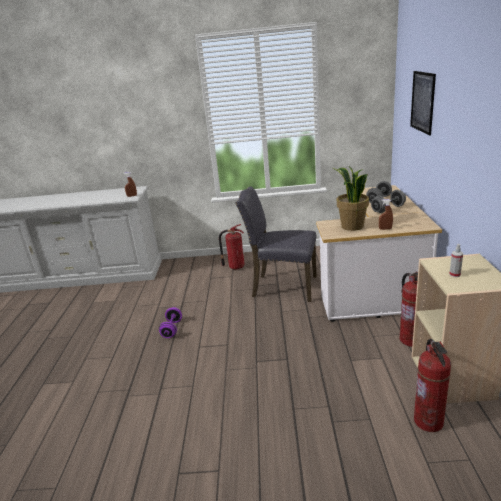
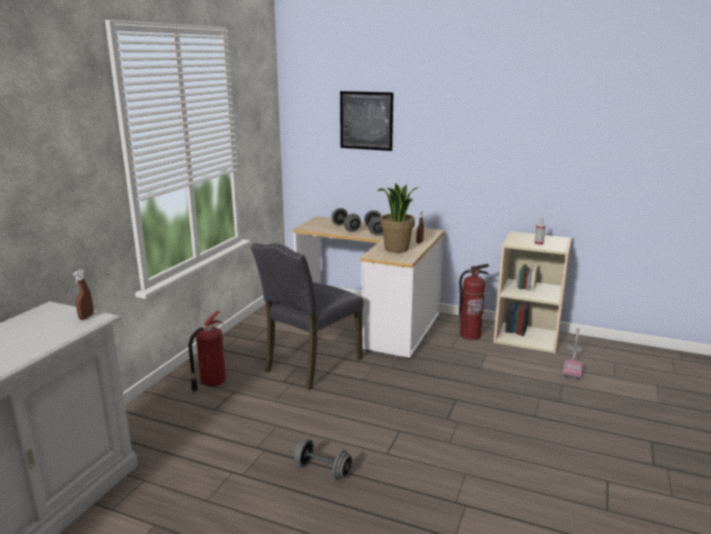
camera: 70 degrees left, 5 degrees down
(172, 329) = (323, 470): purple dumbbell -> grey dumbbell
(428, 421) = (573, 362): fire extinguisher -> vacuum cleaner

